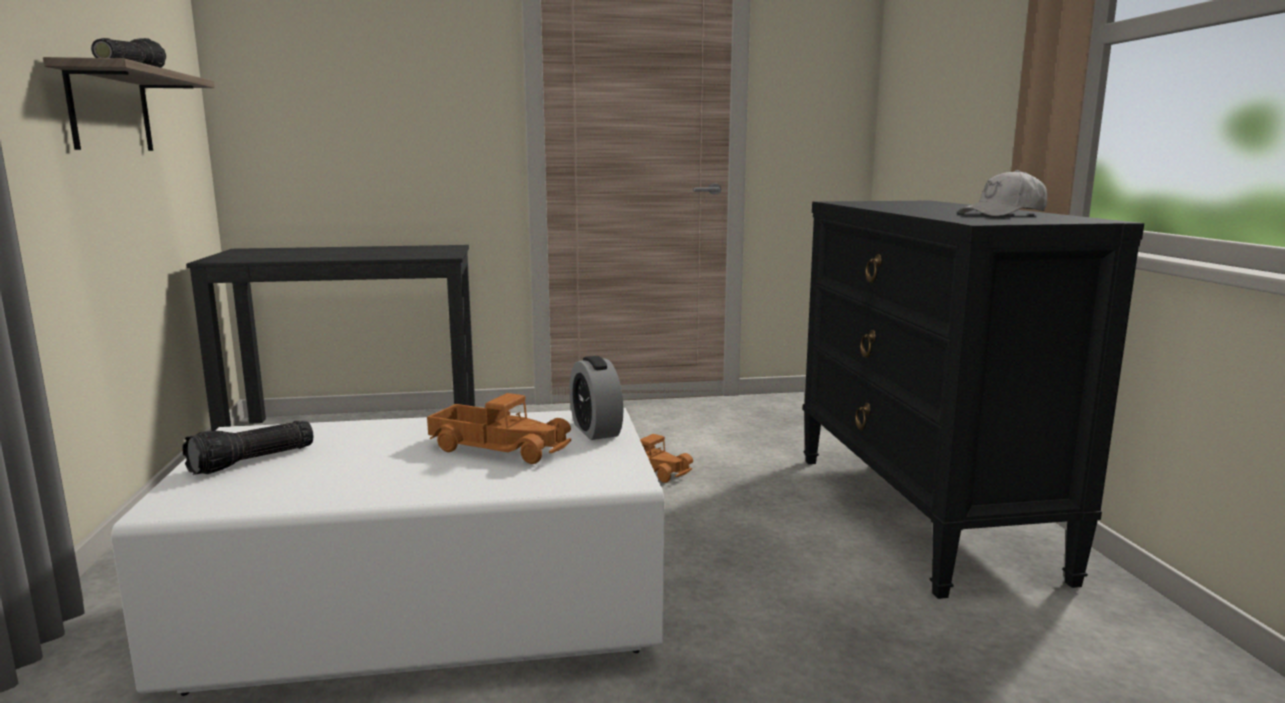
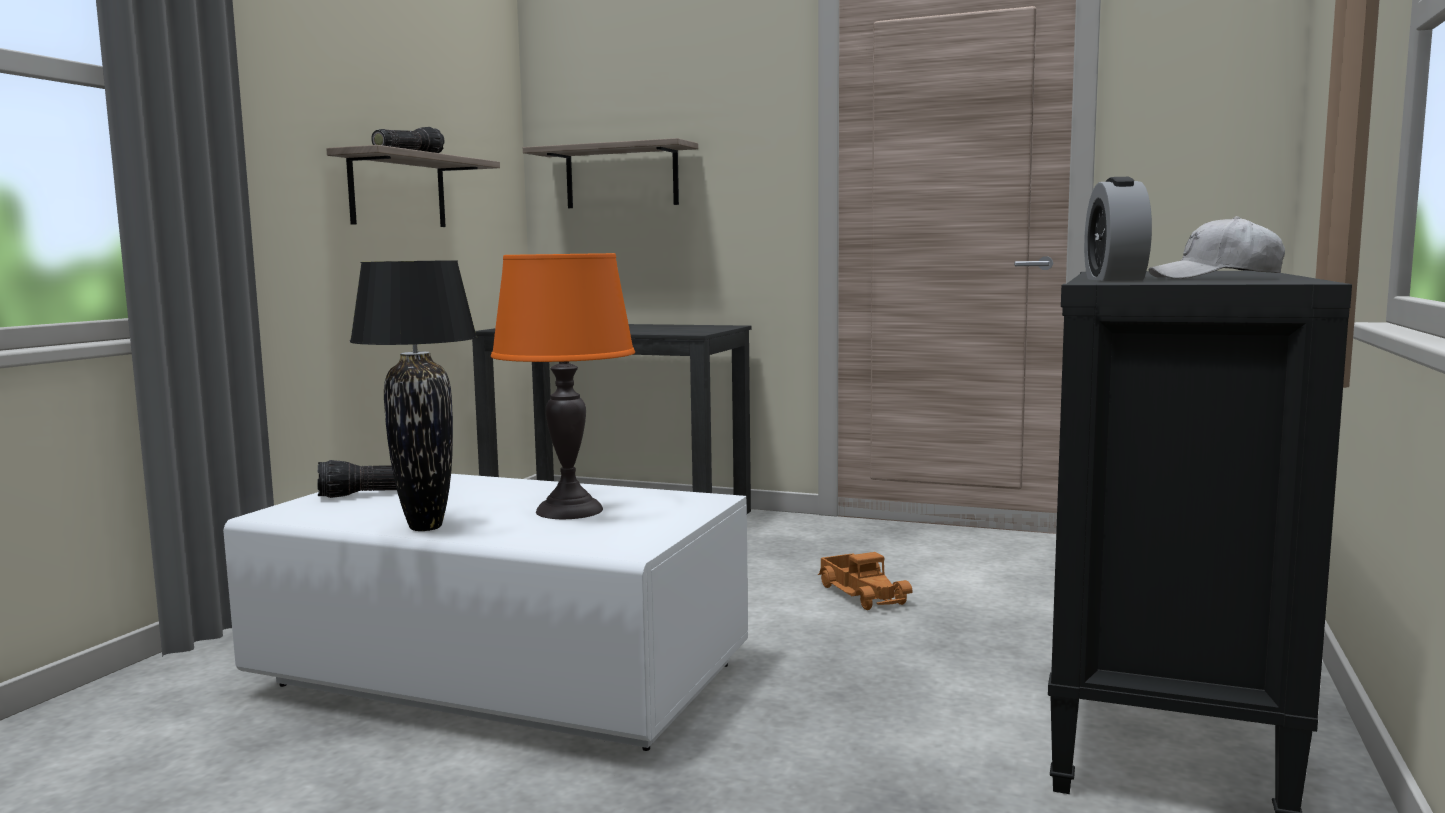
camera: 30 degrees right, 5 degrees down
(322, 101) = (621, 177): none -> shelf
(385, 491) = (424, 527): none -> black table lamp
(500, 447) = (569, 510): toy truck -> orange table lamp
(595, 430) = (678, 509): alarm clock -> alarm clock (1114, 279)

